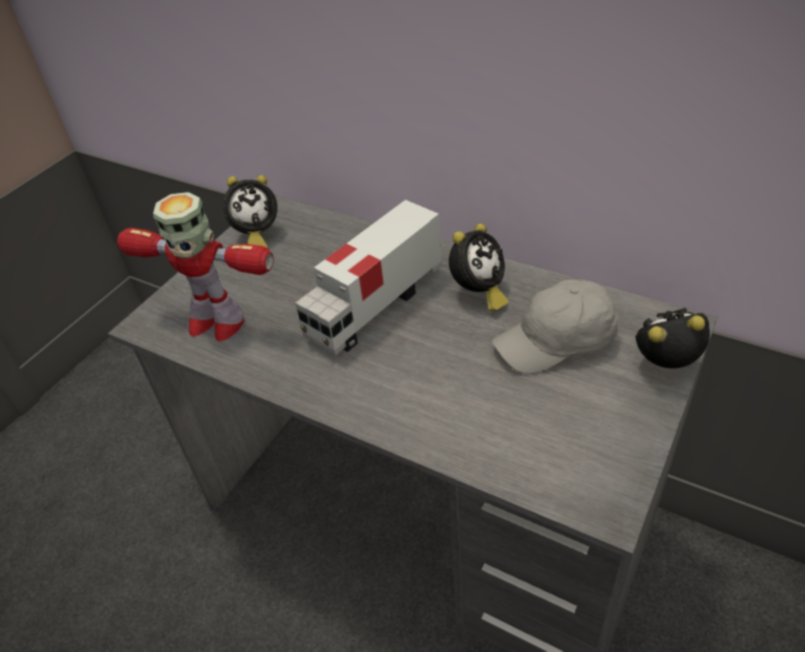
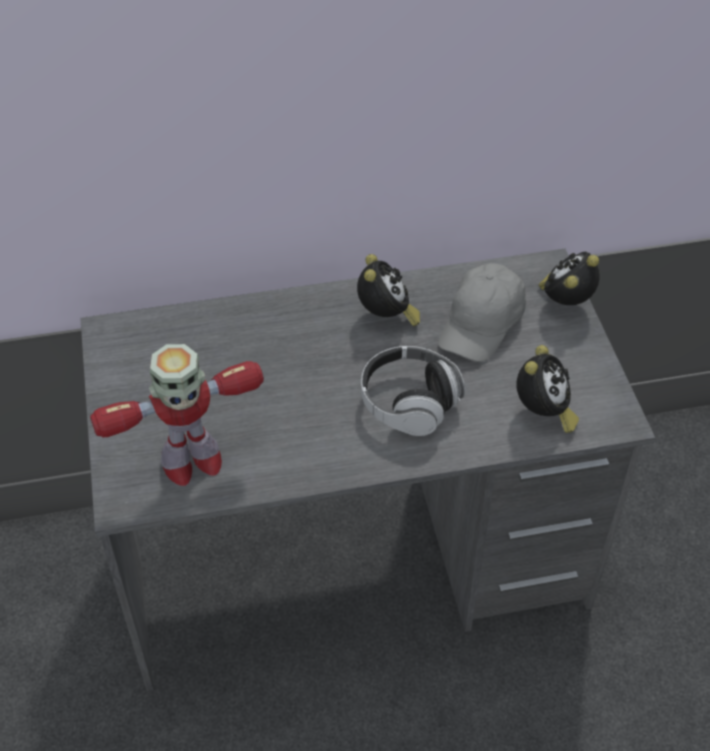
camera: 45 degrees left, 5 degrees up
(256, 237) = (127, 367): alarm clock -> alarm clock (542, 413)
(375, 305) = (315, 371): toy truck -> none
(419, 372) = (409, 403): none -> headphones

